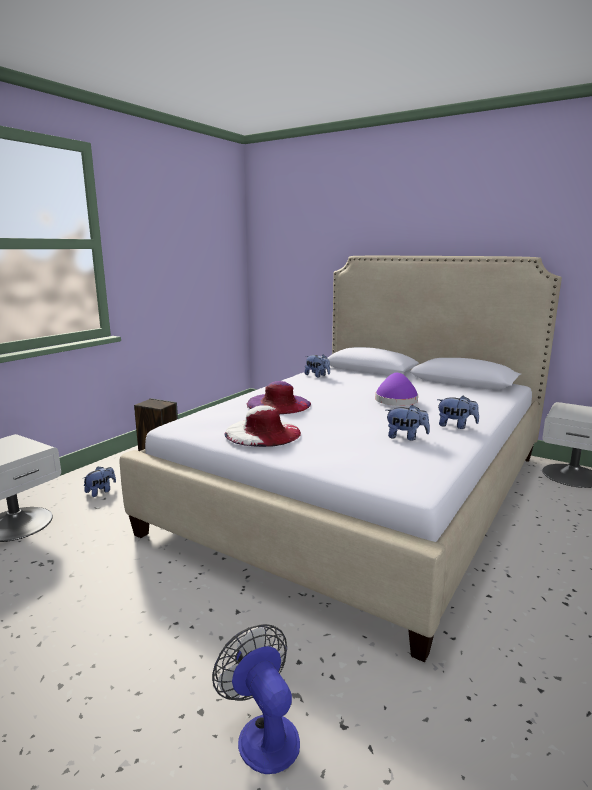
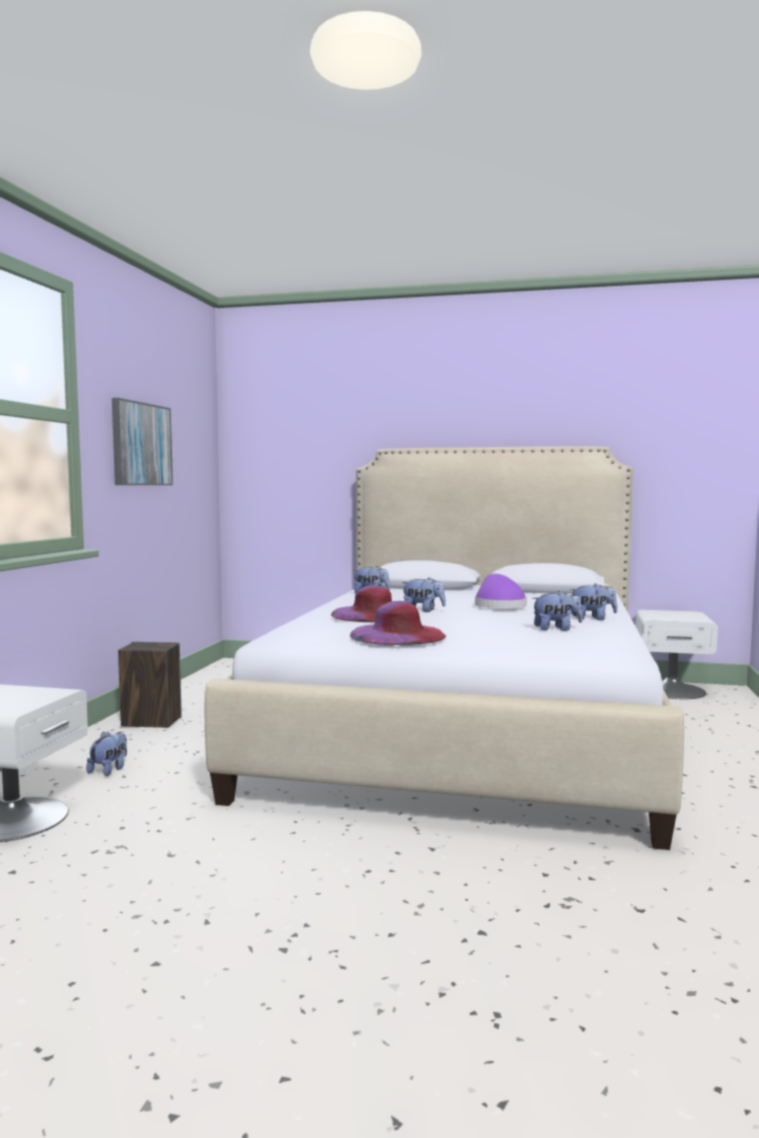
camera: 20 degrees left, 10 degrees down
(165, 257) = (141, 444): none -> picture
(263, 432) = (397, 635): white hat -> purple hat
(263, 733) = (566, 932): fan -> none
(327, 401) = (423, 610): none -> plush toy

